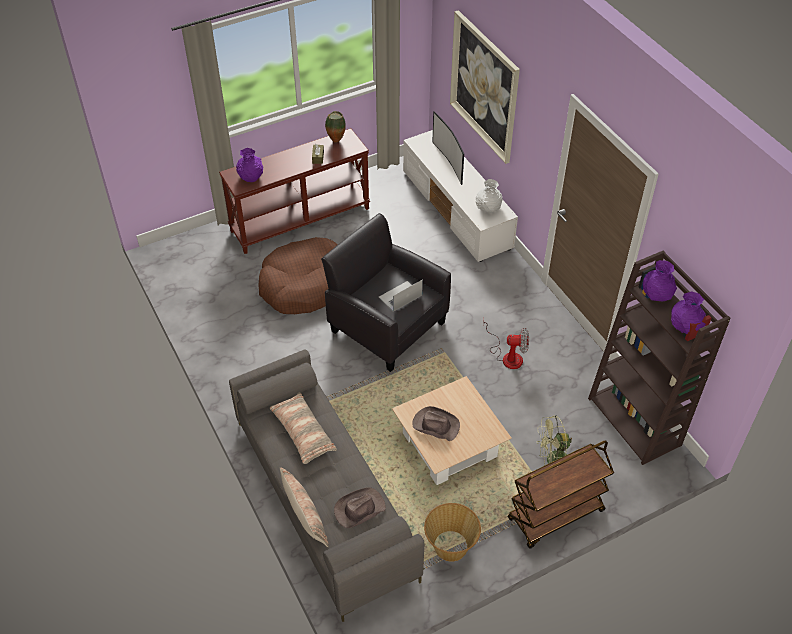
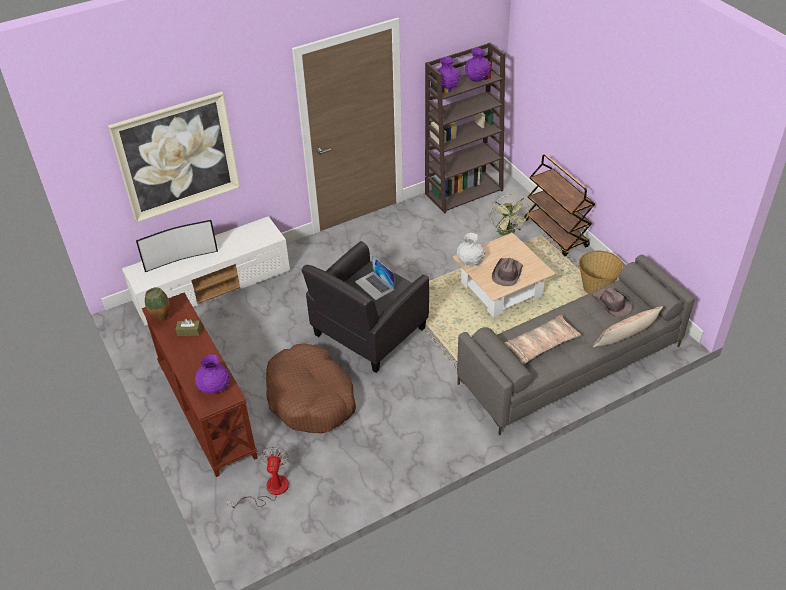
camera: 90 degrees left, 5 degrees down
(488, 208) = (255, 233): white vase -> white vase (470, 261)
(507, 356) = (402, 255): fan -> fan (270, 490)

